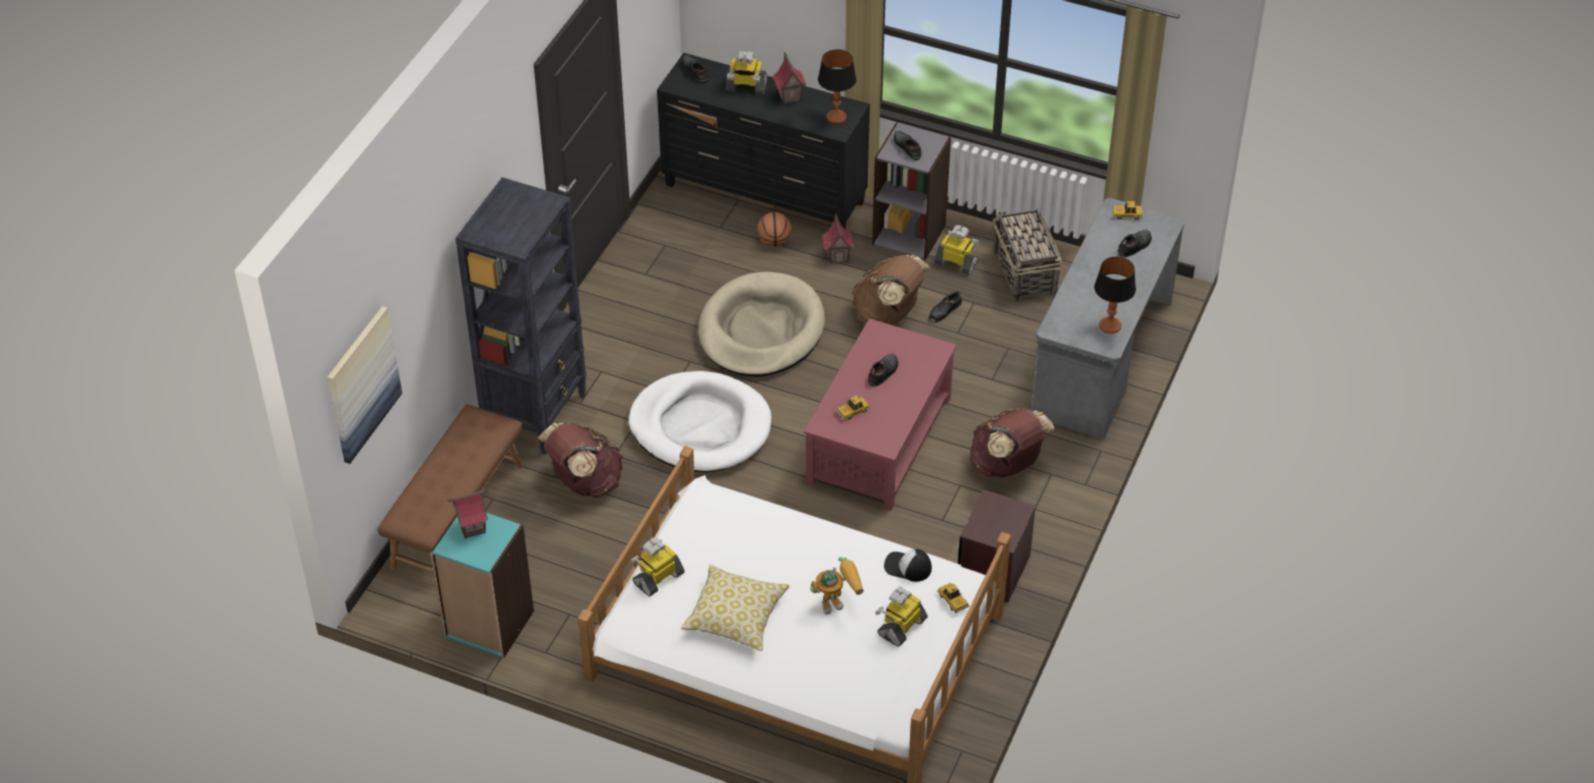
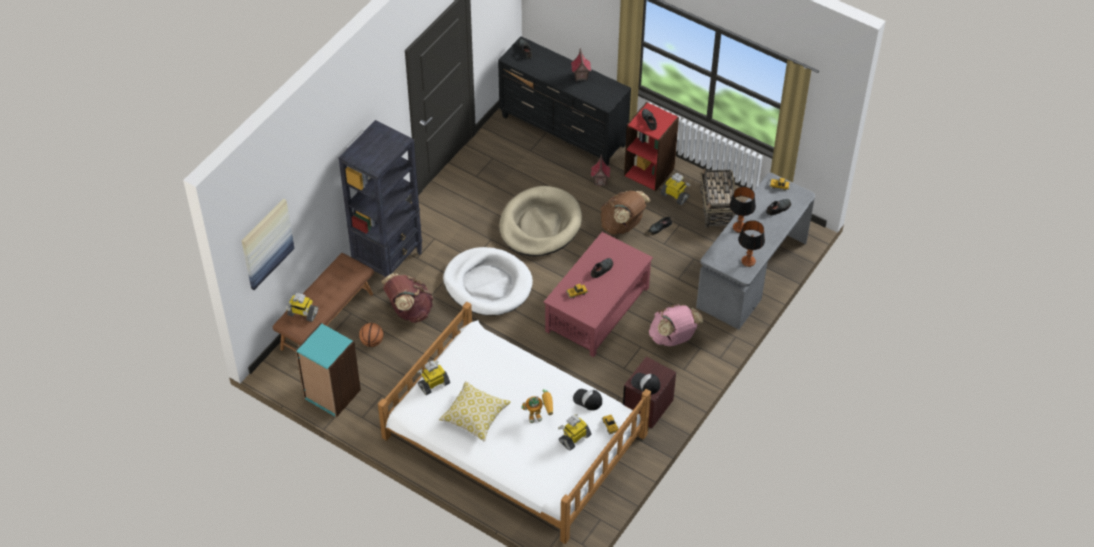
camera: 10 degrees right, 5 degrees up
(472, 528) = (323, 339): toy house -> none
(746, 87) = (554, 65): toy robot -> toy robot (302, 313)
(774, 242) = (562, 165): basketball -> basketball (372, 342)
(836, 118) = (607, 95): table lamp -> table lamp (739, 227)
(909, 234) = (649, 171): grey bookcase -> red bookcase
(993, 530) = (645, 384): none -> cap
(1006, 465) = (673, 338): brown backpack -> pink backpack

